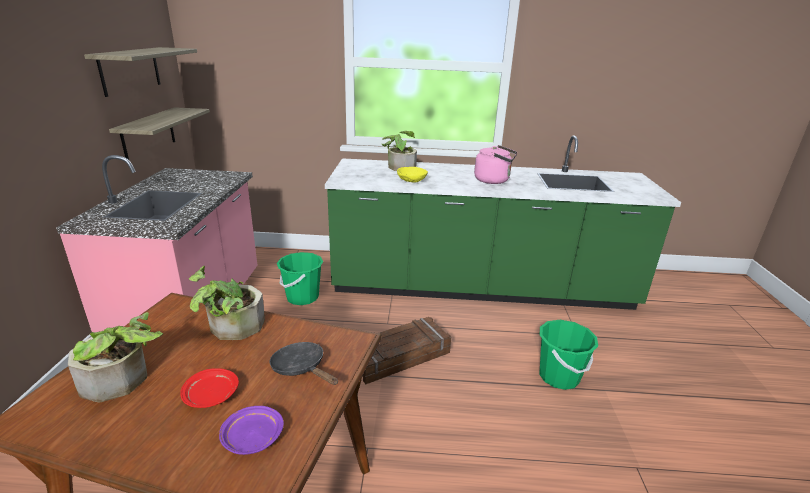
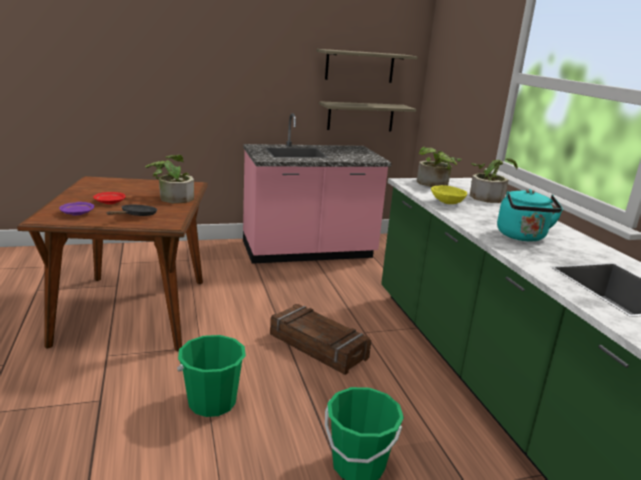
camera: 70 degrees right, 5 degrees down
(123, 381) = (120, 187): potted plant -> potted plant (434, 184)
(302, 297) = (366, 285): green bucket -> green bucket (212, 402)
(494, 180) = (522, 237): pink kettle -> turquoise kettle

